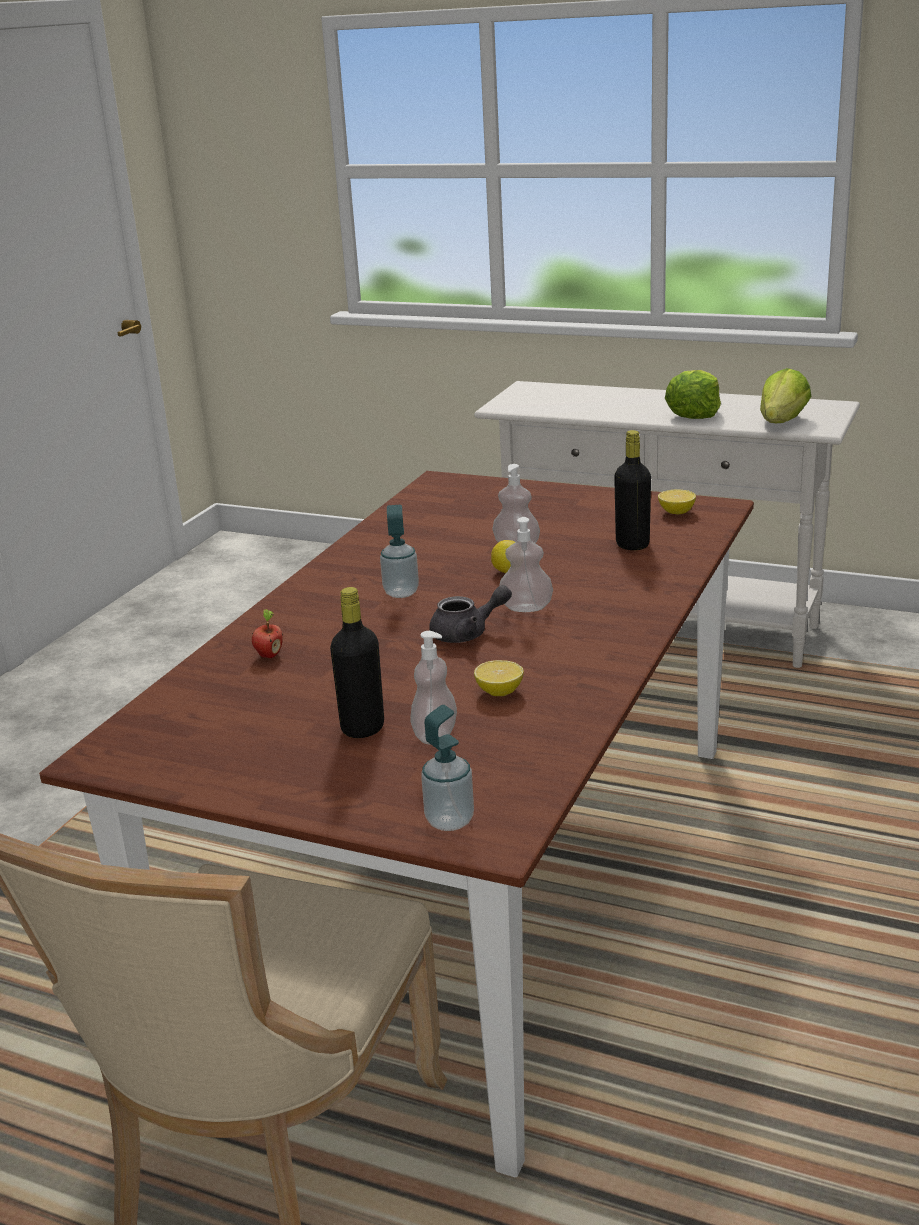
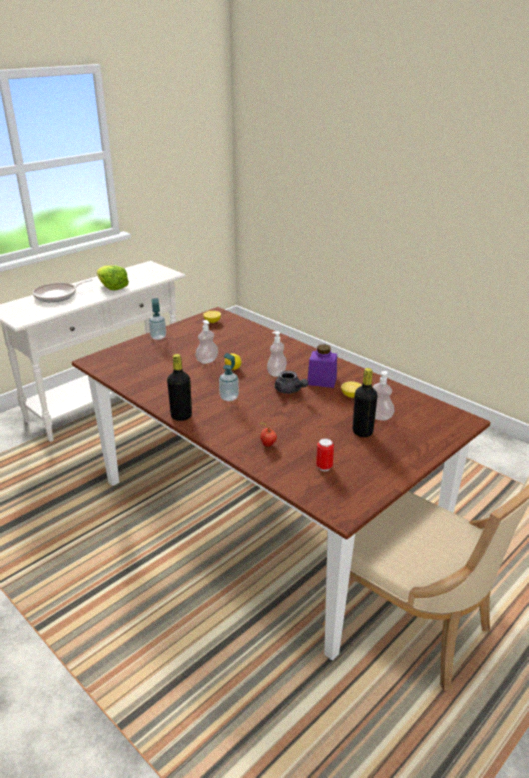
camera: 70 degrees left, 5 degrees up
(223, 715) = (324, 467): none -> can
(449, 821) = (448, 427): soap dispenser -> soap dispenser (158, 337)
(467, 633) = (290, 391): grey teapot -> grey teapot turned 135 degrees clockwise
(534, 653) = (322, 381): none -> purple jar
(613, 397) = (58, 295): none -> frying pan
(632, 545) = (235, 338): black bottle -> black bottle (181, 416)
(781, 422) = (152, 277): lettuce -> none

